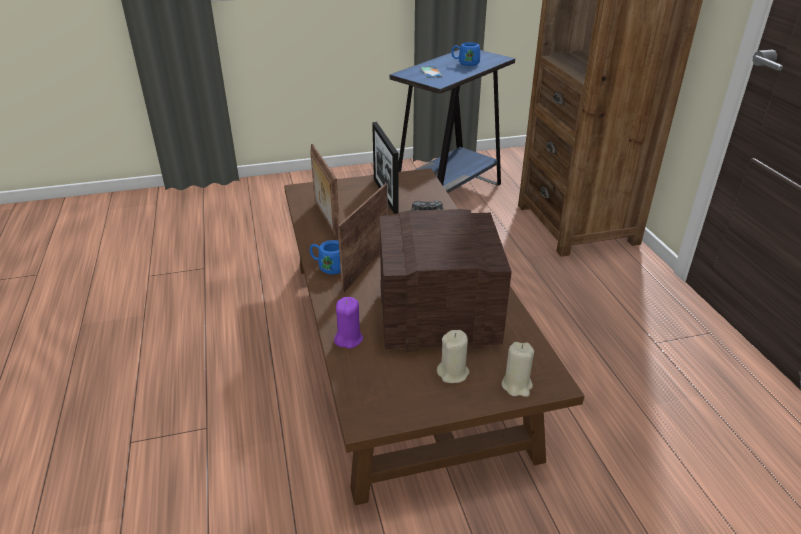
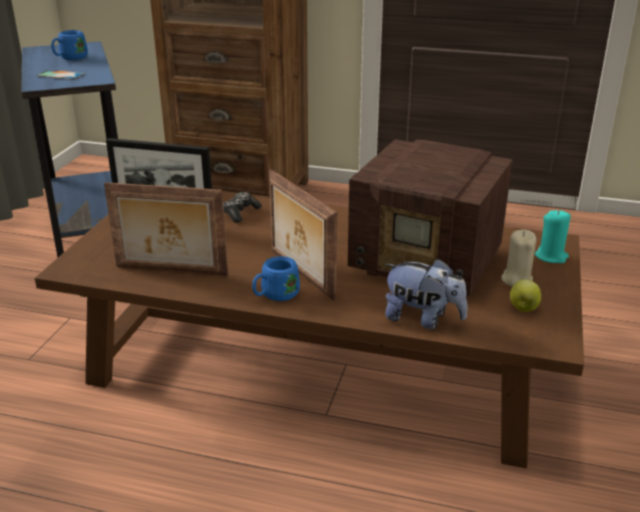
camera: 60 degrees left, 5 degrees down
(348, 339) = (422, 319): purple candle -> plush toy
(406, 388) = (523, 308): none -> apple
(435, 318) = (428, 263): radio -> radio turned 90 degrees counterclockwise
(517, 385) = (551, 256): beige candle -> turquoise candle

